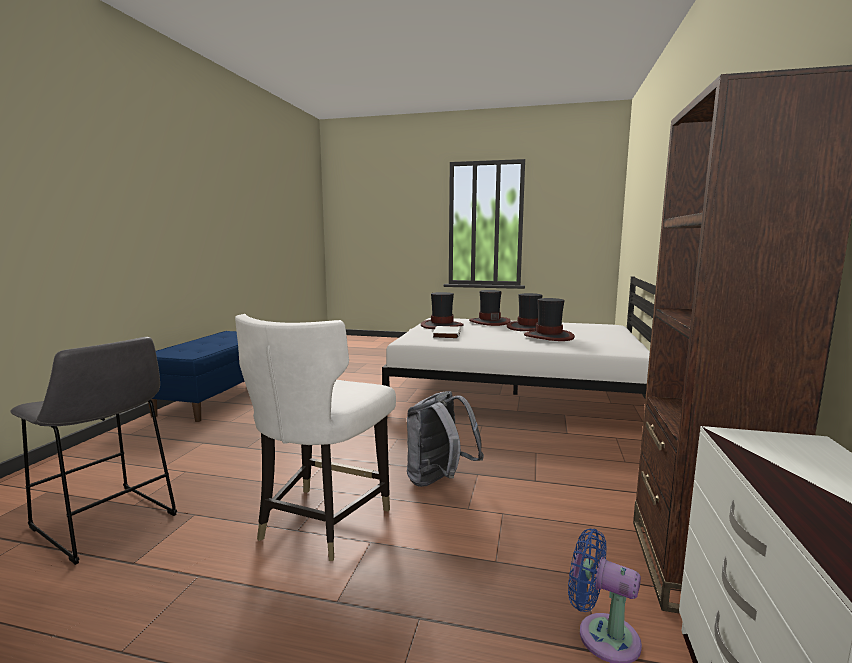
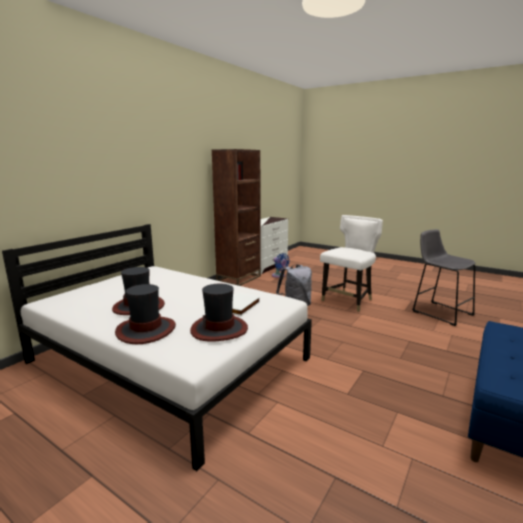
camera: 160 degrees left, 5 degrees up
(549, 336) = (163, 287): hat -> none

